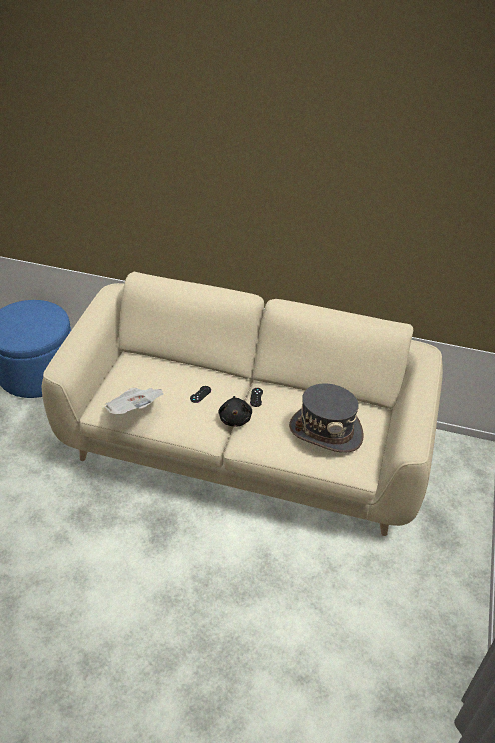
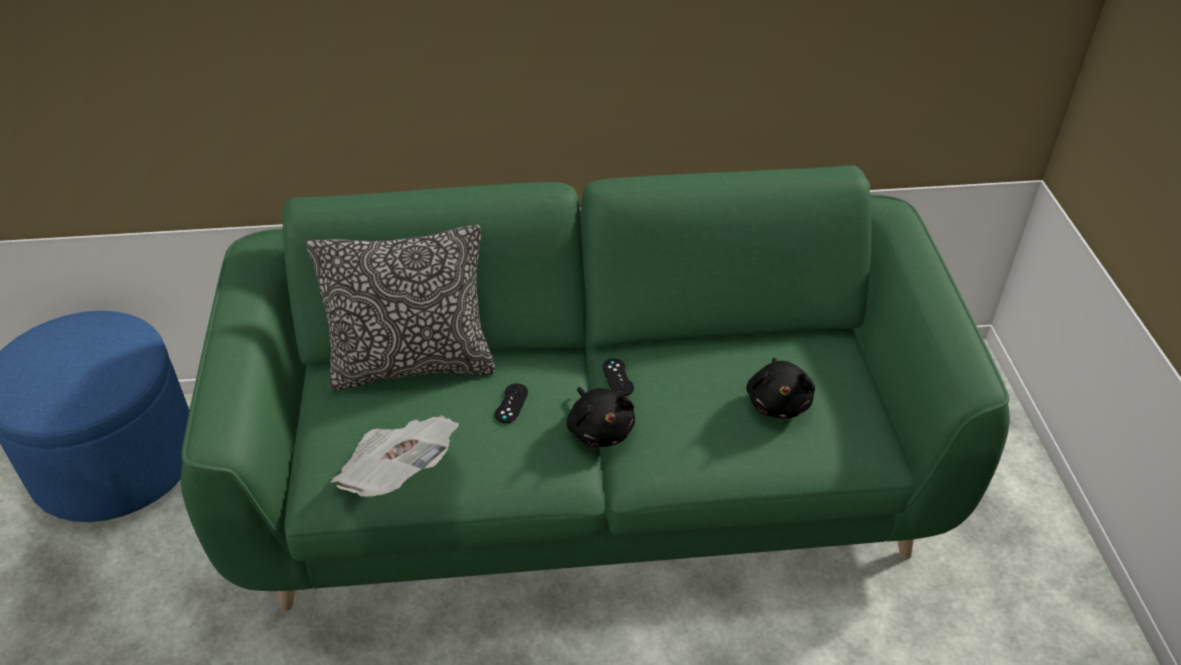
camera: 20 degrees left, 0 degrees up
(165, 364) = (412, 365): none -> pillow
(244, 449) = (590, 482): beige sofa -> green sofa
(326, 431) = (778, 402): grey hat -> black plush toy

